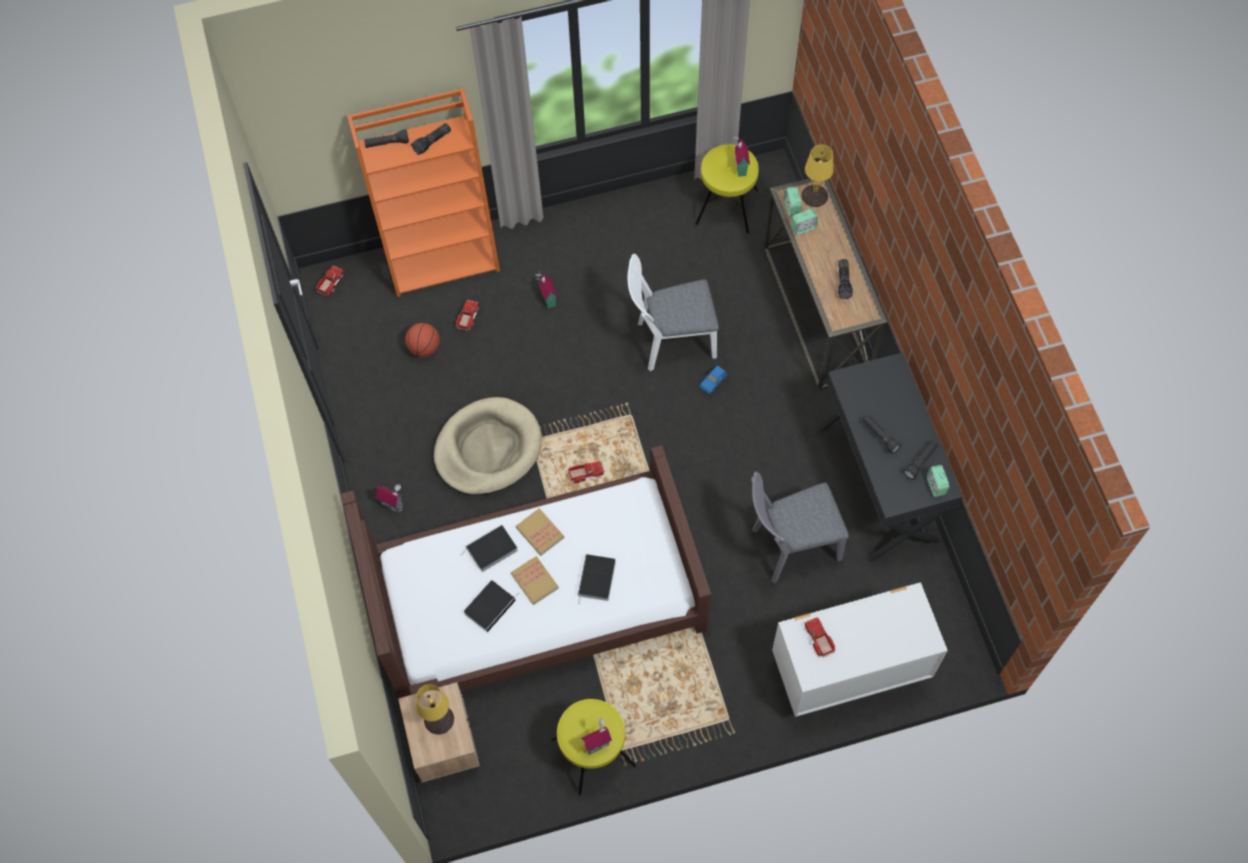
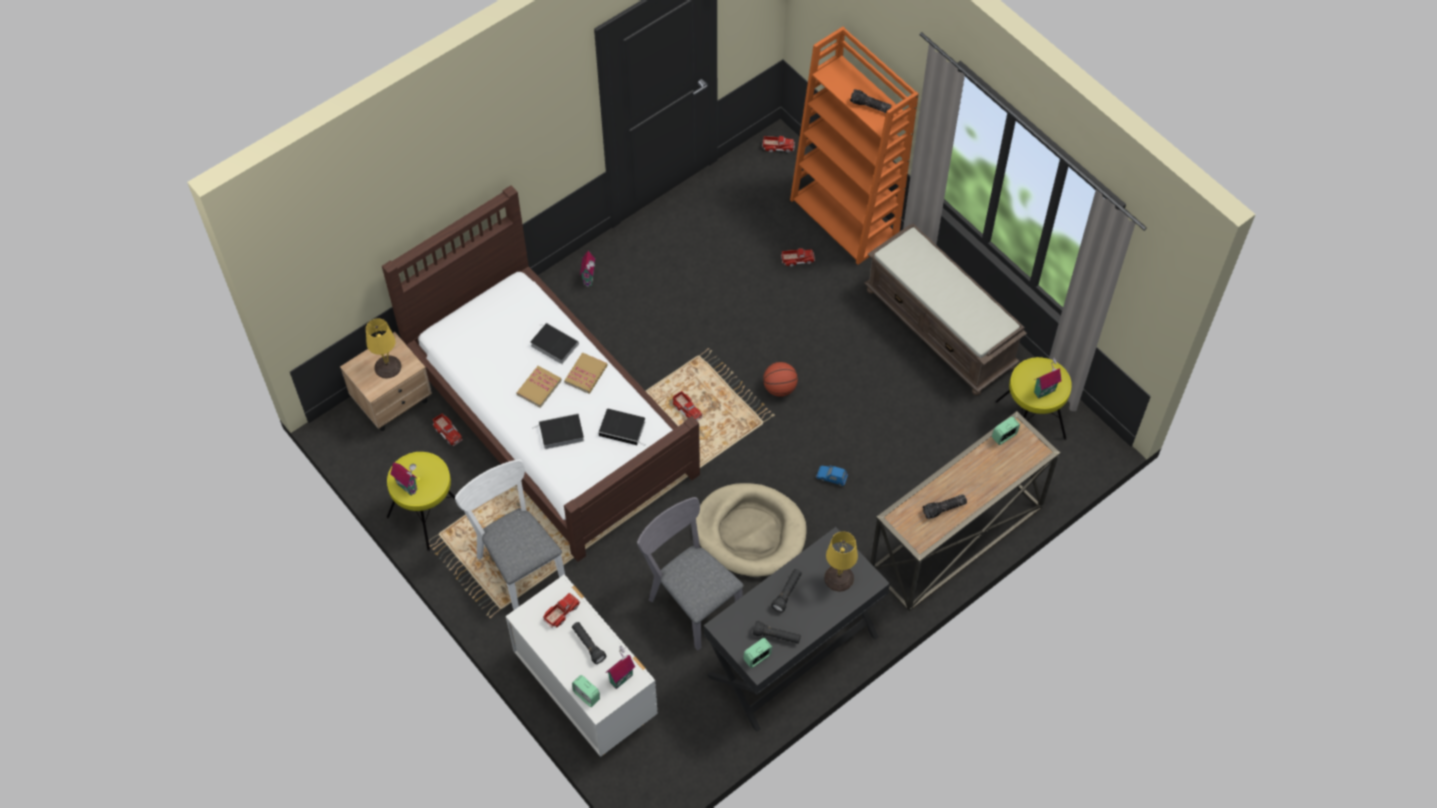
camera: 65 degrees right, 5 degrees down
(387, 144) = (850, 76): black flashlight -> black flashlight (588, 645)
(424, 348) = (749, 240): basketball -> basketball (779, 388)
(488, 449) = (675, 326): beige dog bed -> beige dog bed (750, 532)
(490, 605) = (502, 364): book -> book (623, 428)
(507, 701) = (448, 432): none -> toy truck
(547, 300) = (847, 313): toy house -> toy house (620, 677)
(602, 234) = (941, 328): none -> brown bench
(670, 341) = (856, 426): white chair -> white chair (518, 563)
(803, 228) = (986, 454): alarm clock -> alarm clock (586, 695)
(815, 196) = (1029, 452): yellow table lamp -> yellow table lamp (839, 578)

